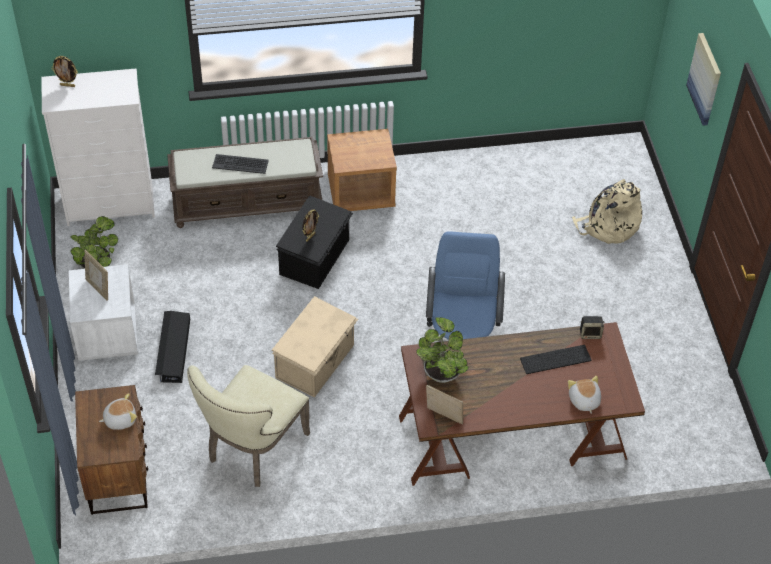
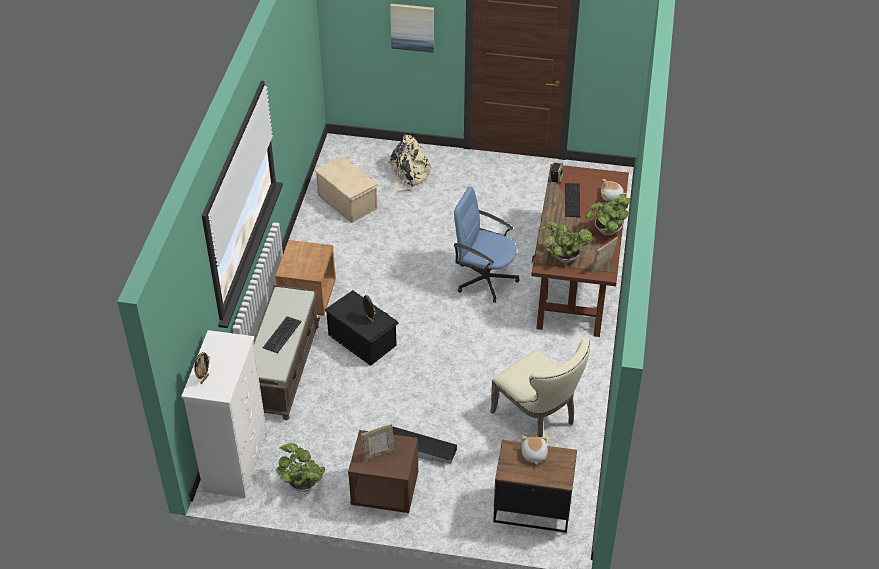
camera: 70 degrees left, 5 degrees down
(107, 334) = (384, 490): white nightstand -> brown nightstand
(316, 361) = (467, 363): beige storage box -> beige storage box (348, 201)
(511, 408) = (606, 231): none -> potted plant

